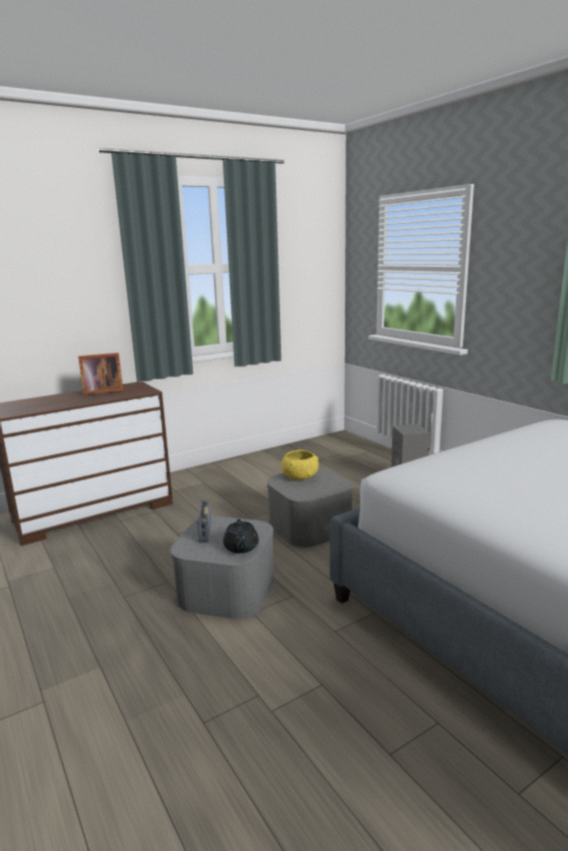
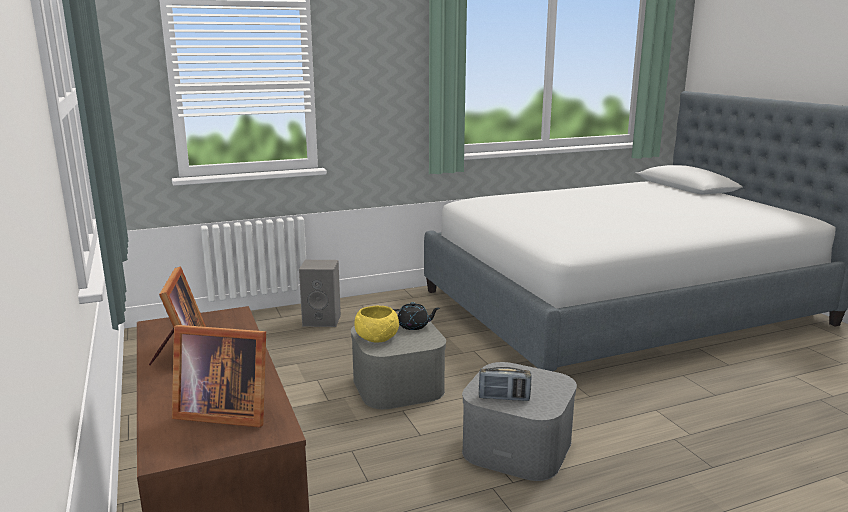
camera: 80 degrees left, 0 degrees up
(31, 405) = (222, 412): none -> picture frame
(241, 547) = (542, 380): black teapot -> black teapot (413, 326)

